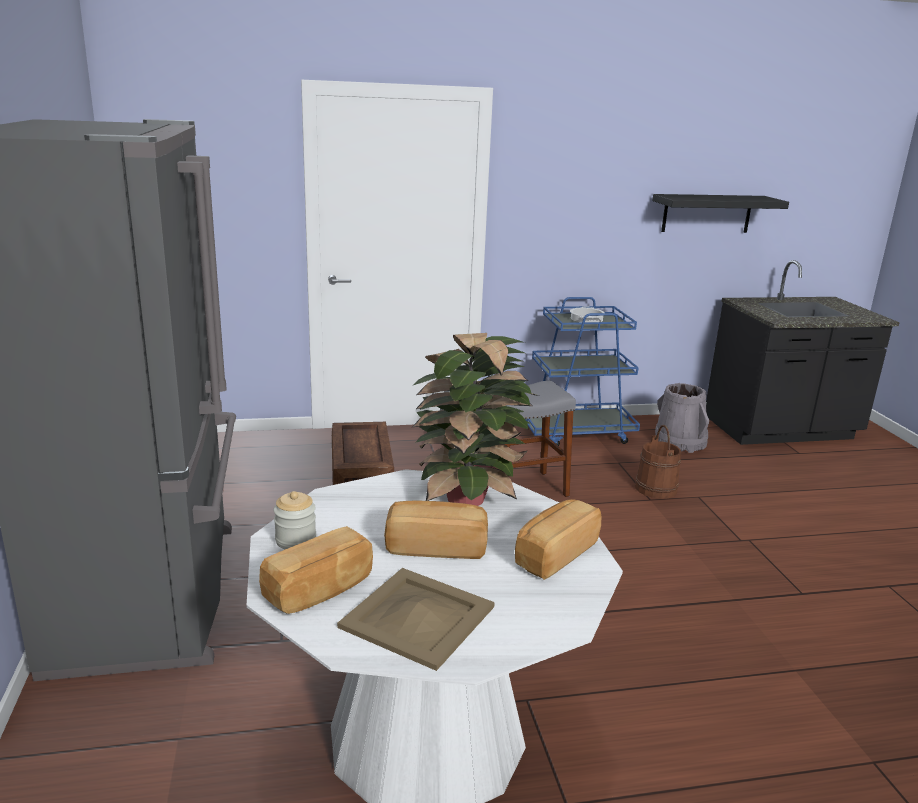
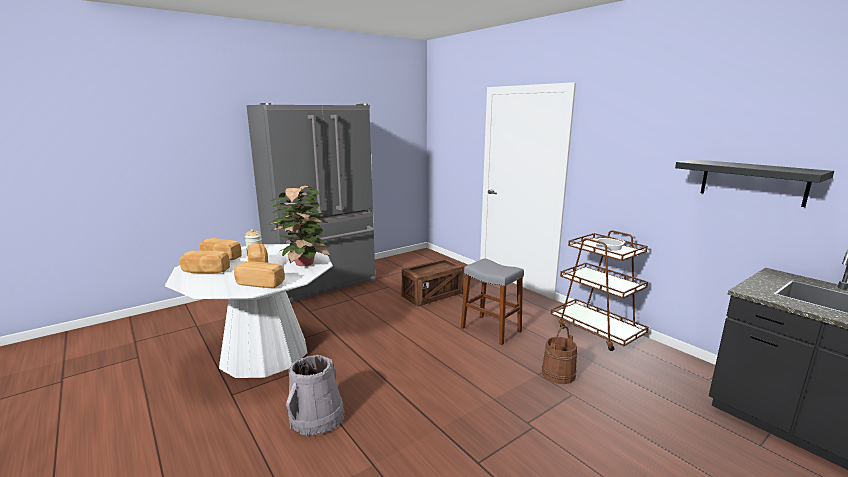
camera: 65 degrees right, 5 degrees down
(416, 617) = (205, 271): beige tray -> bread
(577, 432) = (596, 331): blue cart -> brown cart
(679, 442) = (657, 373): grey bucket -> grey bucket (317, 417)

